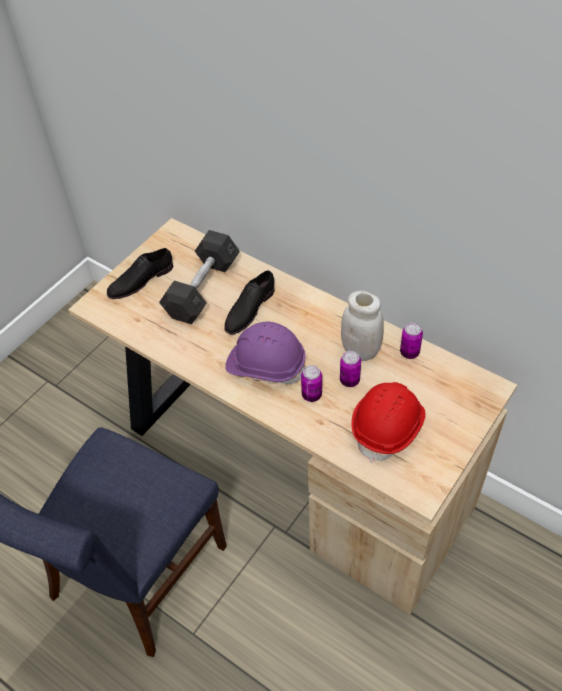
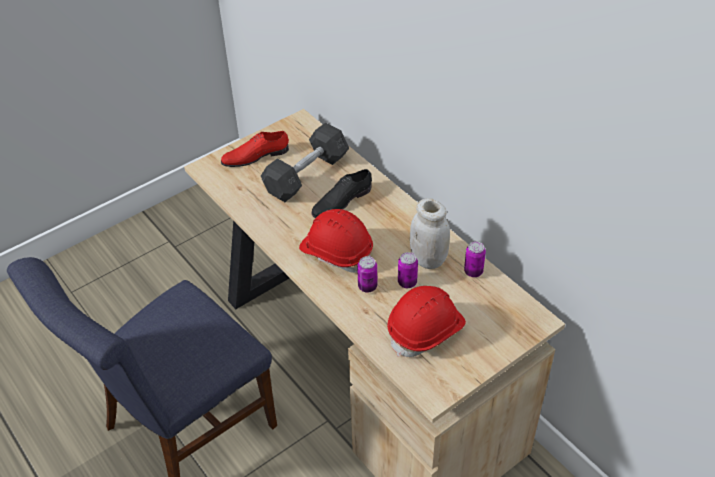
camera: 15 degrees right, 5 degrees down
(140, 280) = (255, 155): black shoe -> red shoe
(266, 365) = (336, 252): purple hard hat -> red hard hat

